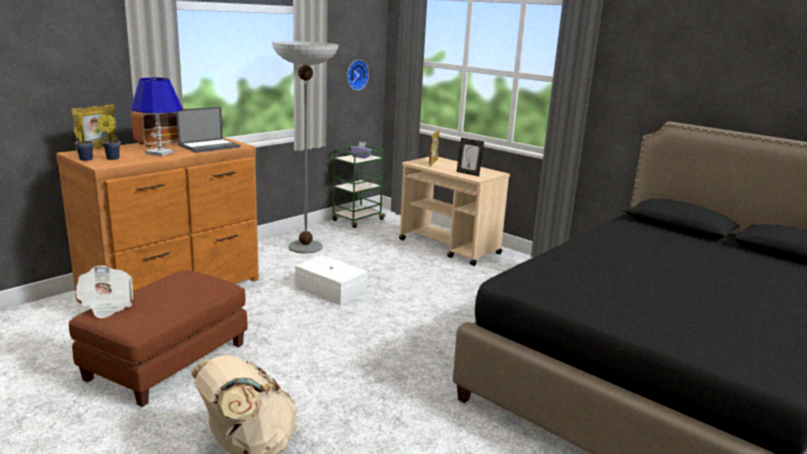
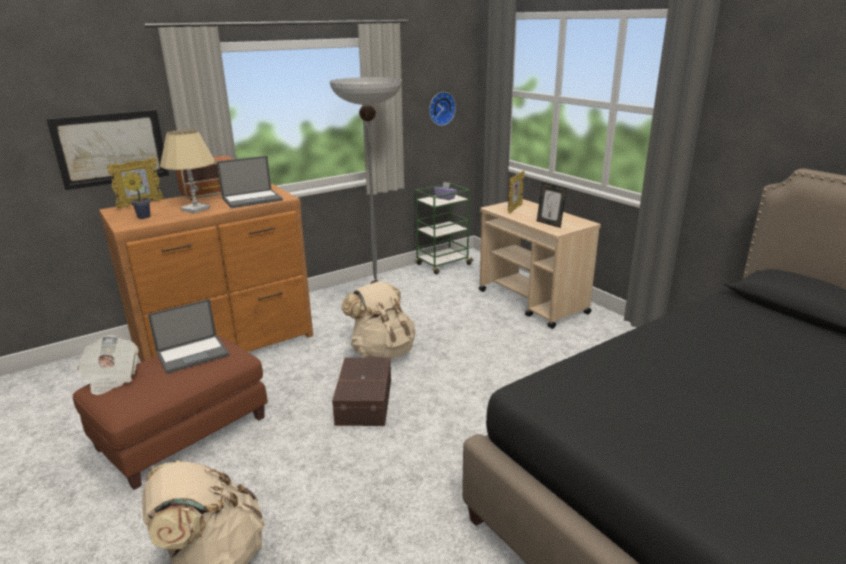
camera: 15 degrees right, 5 degrees up
(66, 94) = (111, 148): none -> picture
(85, 159) = (117, 217): potted plant -> none
(160, 153) = (195, 209): blue table lamp -> beige table lamp
(178, 283) = (193, 353): none -> laptop
(331, 289) = (382, 351): white storage box -> beige backpack
(332, 326) = (365, 401): none -> brown storage box

